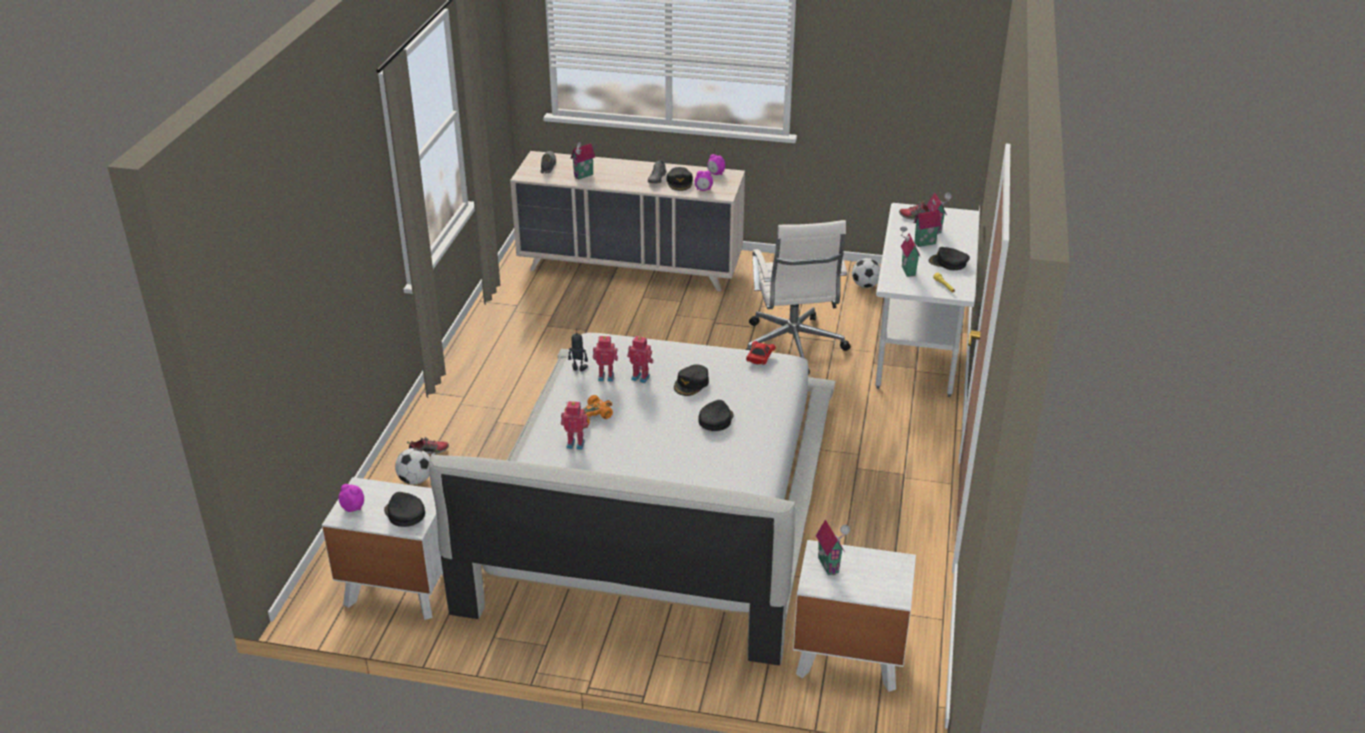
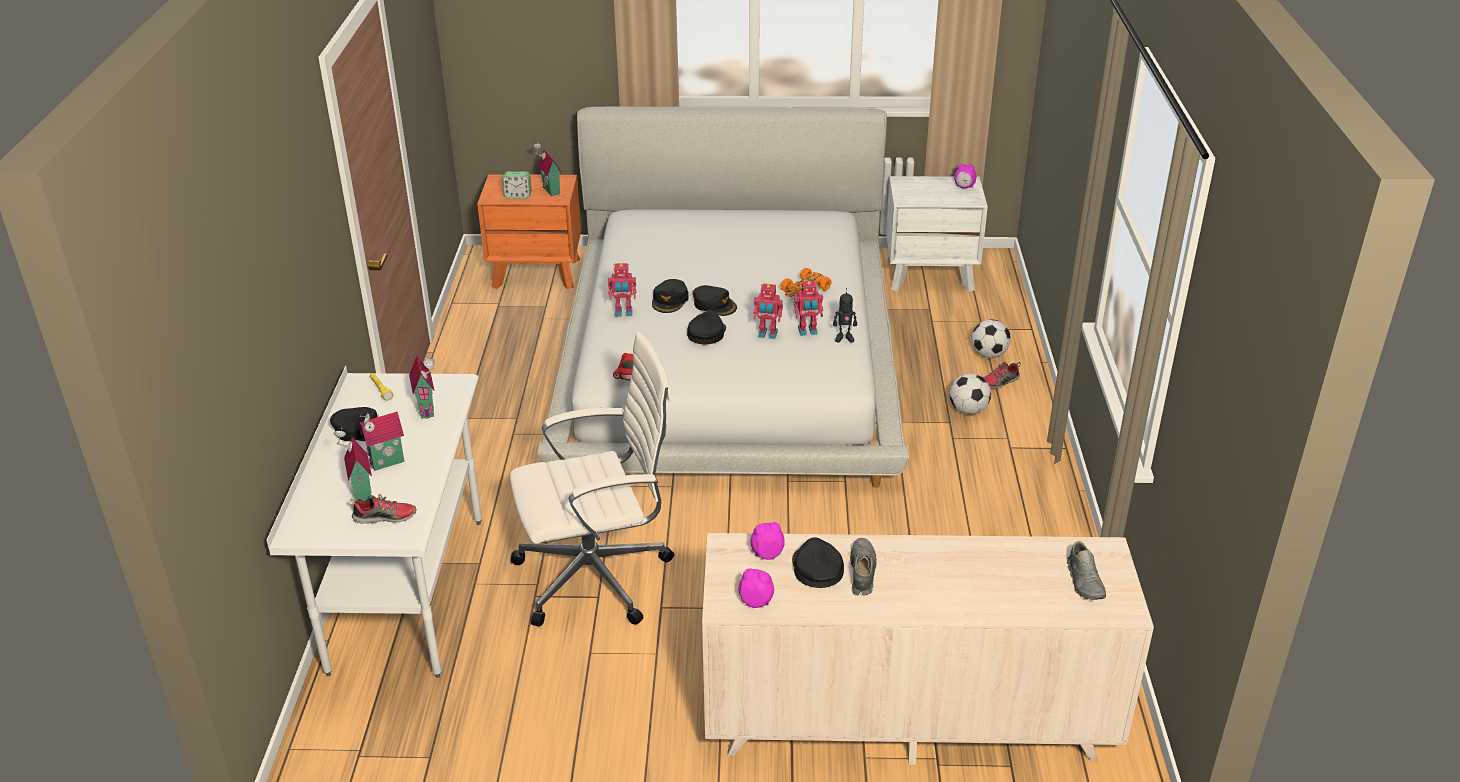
camera: 170 degrees right, 0 degrees up
(404, 513) = (917, 188): black cap -> black cap (714, 305)
(576, 443) = (806, 266): toy robot -> toy robot (623, 313)
(584, 176) = (1000, 563): toy house -> none
(792, 347) = (598, 576): white office chair -> white office chair turned 90 degrees clockwise
(848, 656) = (537, 273): white nightstand -> orange nightstand
(865, 285) = (472, 729): football -> football (968, 410)
(868, 561) = (518, 196): none -> alarm clock

